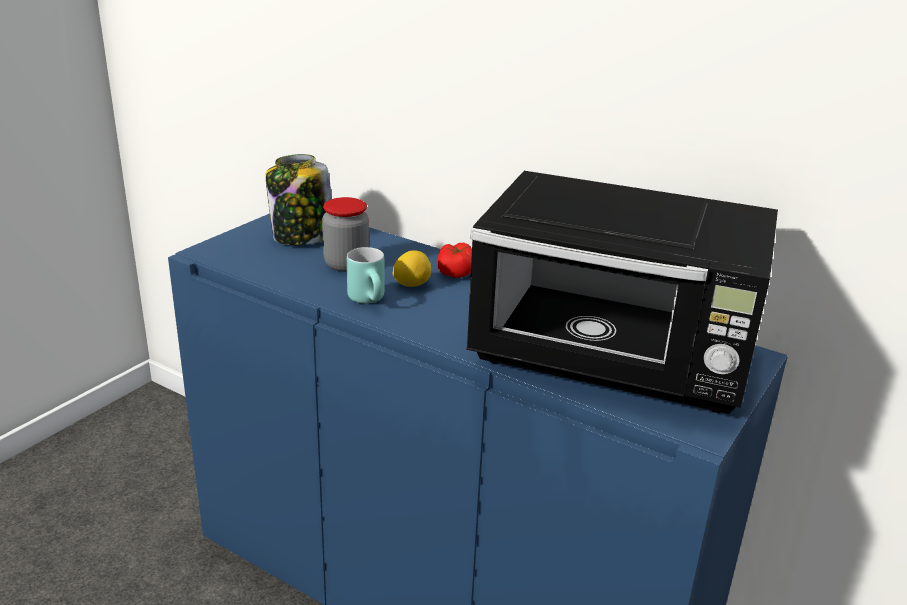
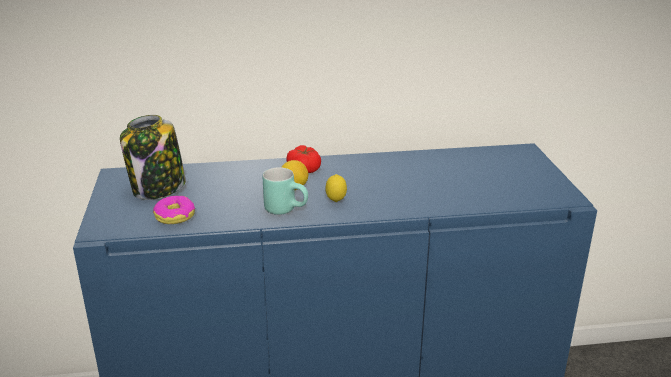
camera: 40 degrees left, 0 degrees up
(274, 265) = (175, 216): none -> donut
(346, 264) = (226, 194): jar -> none
(427, 314) = (336, 201): none -> lemon
(614, 362) = (475, 182): black microwave -> none

